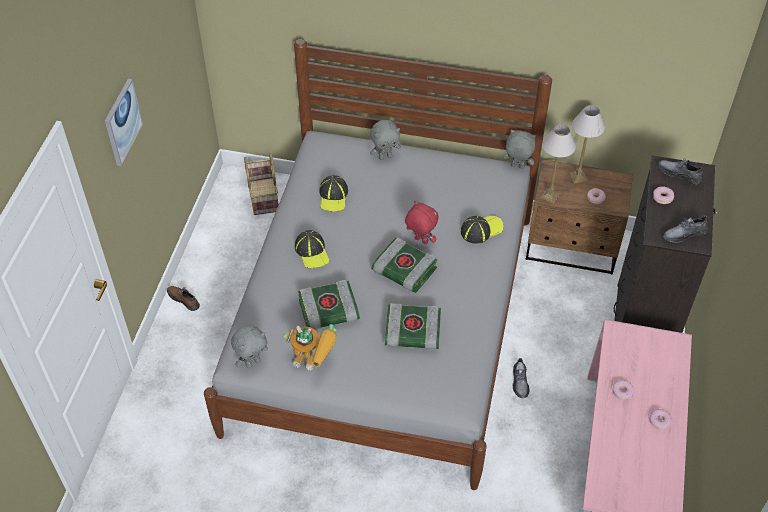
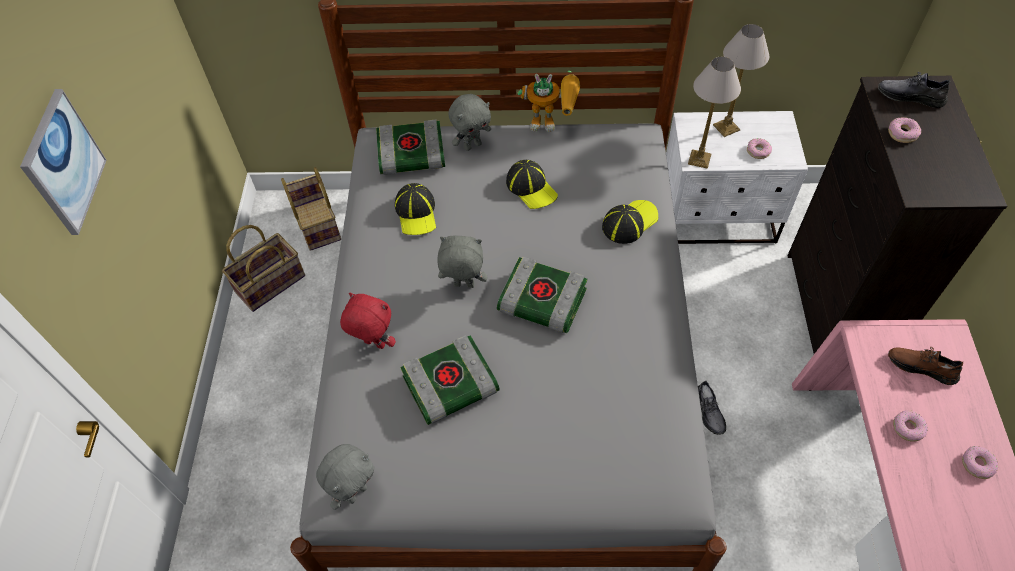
camera: 10 degrees left, 5 degrees up
(184, 299) = (238, 385): brown shoe -> brown shoe (921, 367)
(220, 233) = (270, 283): none -> basket
(312, 252) = (406, 299): cap -> cap (531, 188)
(314, 361) = (448, 472): toy robot -> toy robot (553, 122)
(411, 332) = (578, 395): book -> book (410, 156)
(420, 241) = (552, 254): red plush toy -> red plush toy (373, 344)
(517, 167) = (647, 128): grey plush toy -> grey plush toy (463, 286)
(572, 247) = (717, 218): brown nightstand -> white nightstand
(684, 234) = (955, 181): grey shoe -> none

